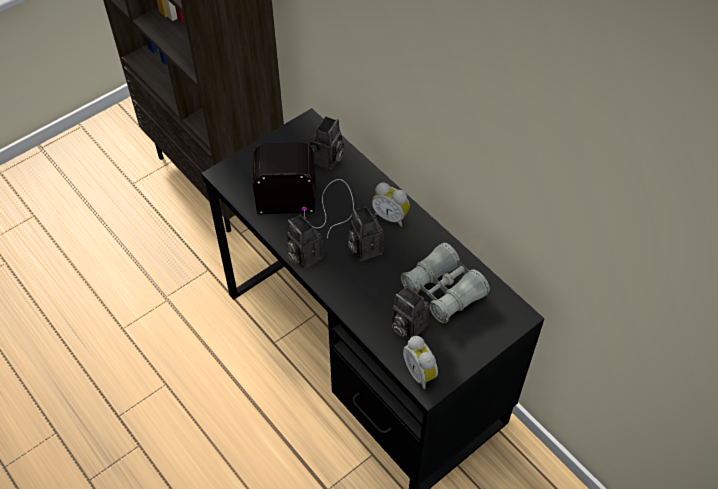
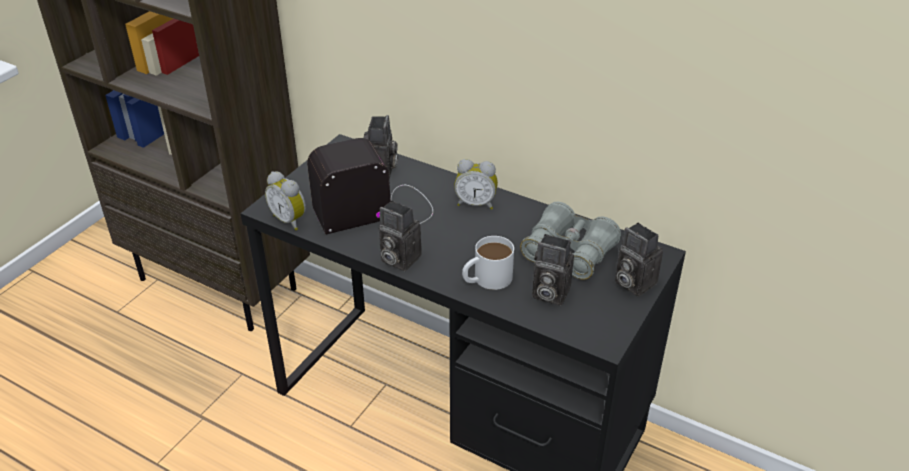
camera: 20 degrees left, 15 degrees down
(363, 297) = (486, 279): none -> white mug
(364, 247) = (461, 236): camera -> camera (632, 282)
(421, 372) = (589, 331): alarm clock -> alarm clock (290, 220)

